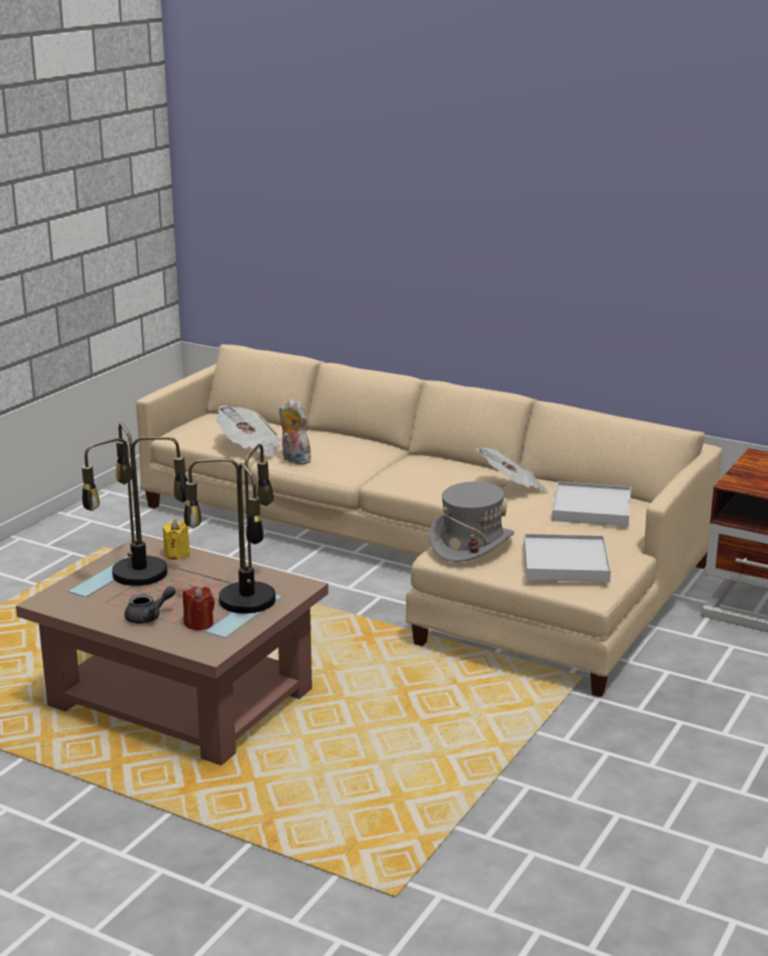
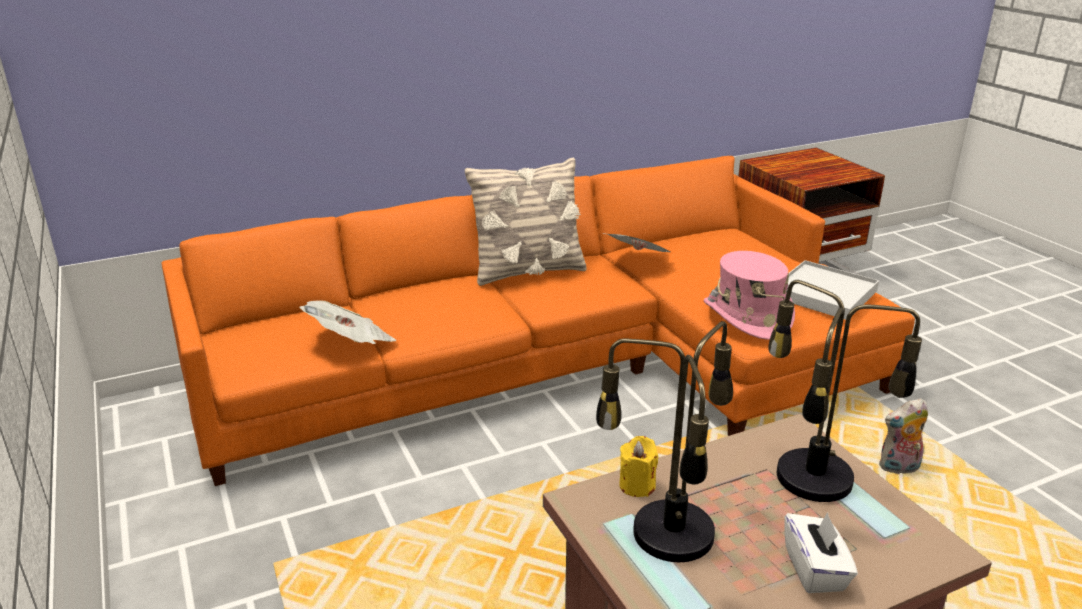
camera: 55 degrees left, 5 degrees up
(148, 617) = (815, 570): grey teapot -> white tissue box
(199, 623) = (860, 534): red candle -> none
(293, 460) = (423, 332): plush toy -> plush toy (898, 469)
(430, 460) = (528, 272): none -> beige pillow
(431, 553) = (560, 363): beige sofa -> orange sofa
(471, 544) = (746, 317): grey hat -> pink hat
(592, 508) = (722, 249): white tray -> none

